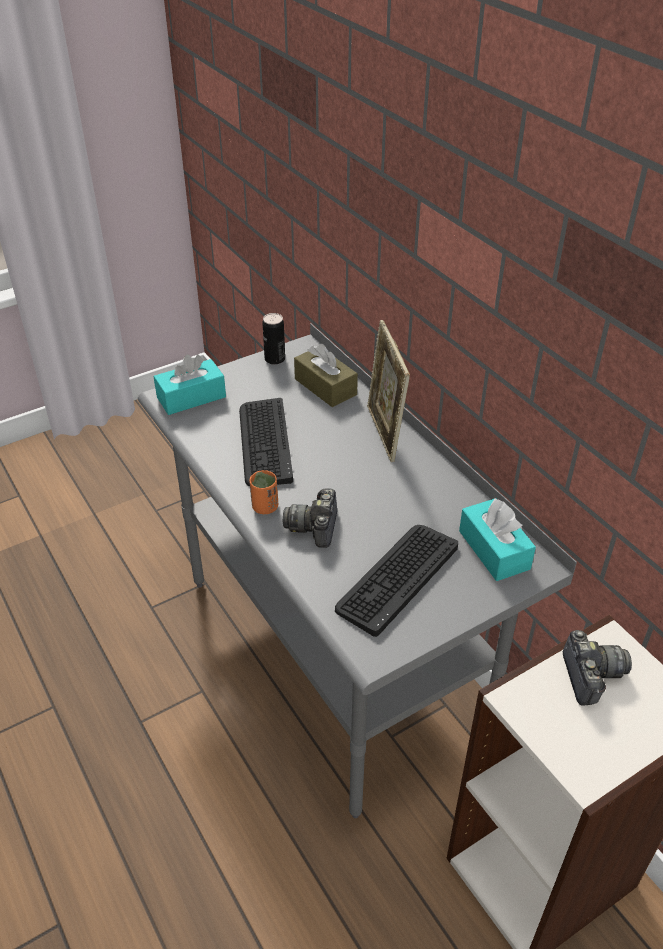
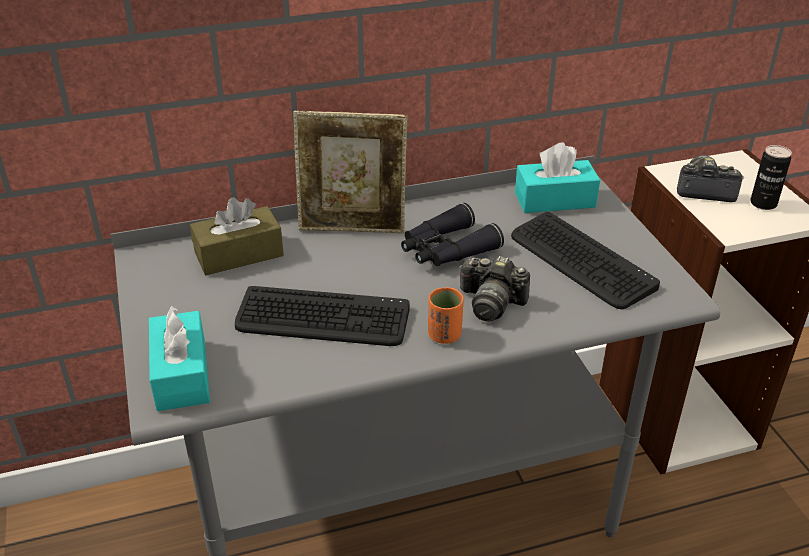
camera: 75 degrees left, 5 degrees down
(275, 359) = (148, 285): can -> can (763, 203)
(377, 490) = (446, 250): none -> black binoculars

